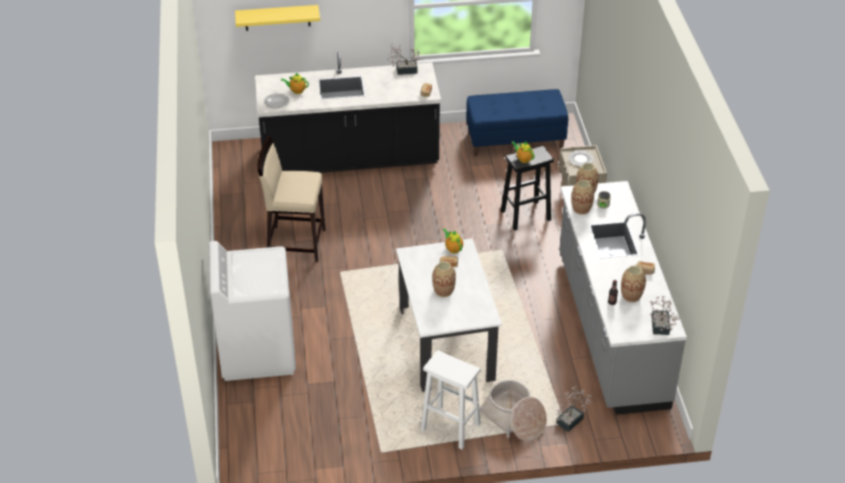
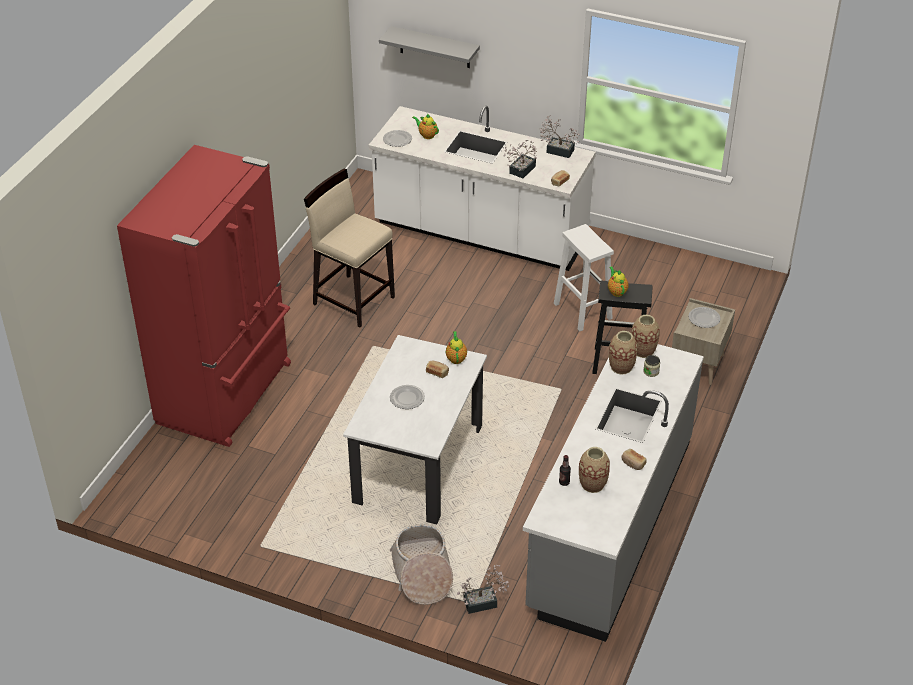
camera: 30 degrees right, 0 degrees up
(257, 352) = (227, 393): white washing machine -> red fridge
(277, 17) = (435, 47): yellow shelf -> grey shelf
(350, 158) = (480, 233): black counter -> white counter
(443, 291) = (407, 398): vase -> plate
(449, 427) = (349, 551): white stool -> white stool (582, 310)
(515, 140) = (676, 277): blue bench -> none
(660, 328) = (593, 533): potted plant -> potted plant (520, 171)

